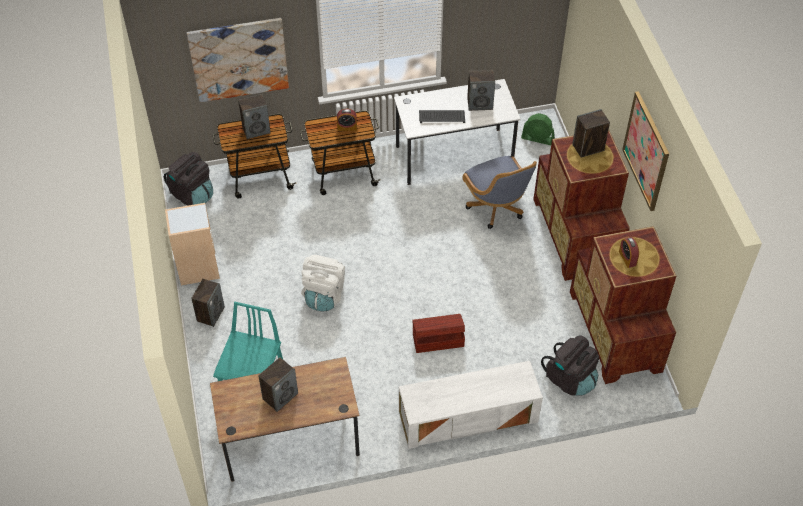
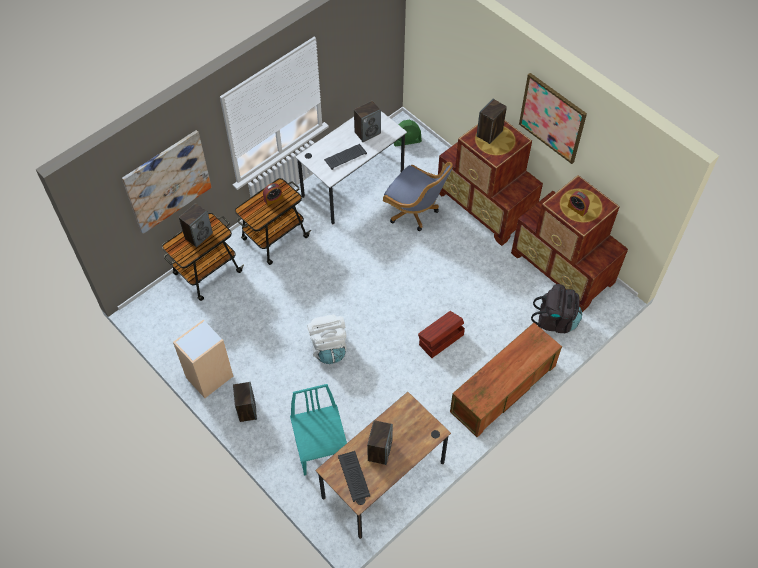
camera: 30 degrees left, 5 degrees up
(192, 194) = (159, 315): black backpack -> none
(240, 407) = (354, 476): none -> keyboard
(467, 418) = (503, 390): white bench -> brown bench

